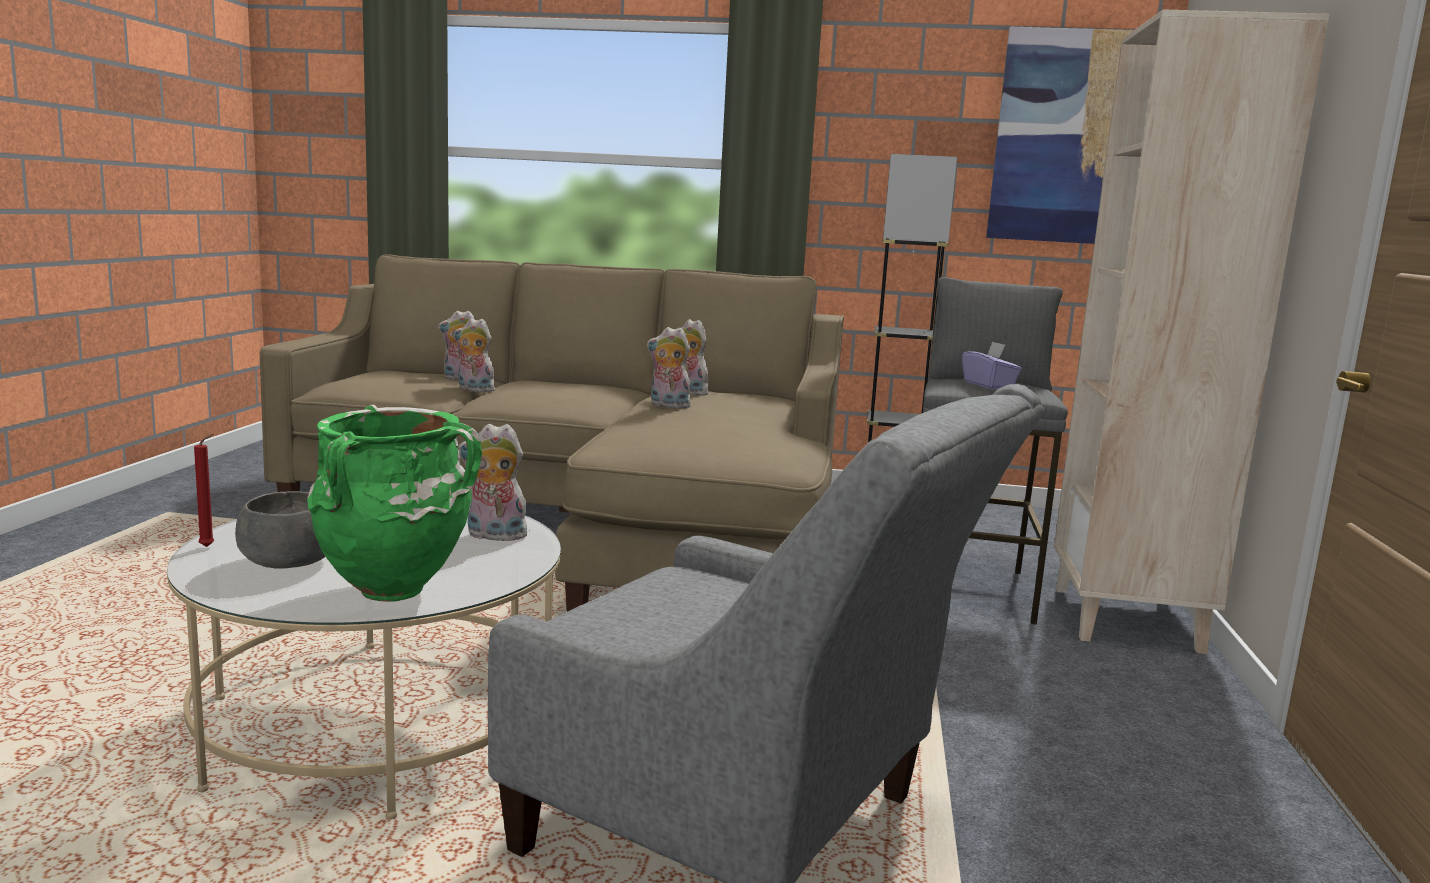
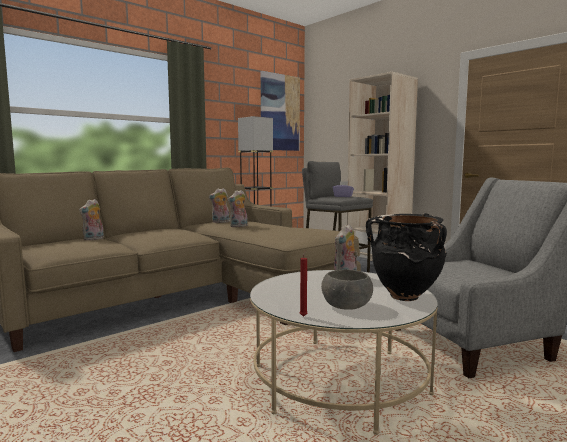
camera: 50 degrees left, 5 degrees down
(395, 593) = (406, 297): green vase -> black vase
(474, 390) = (120, 241): plush toy -> none

